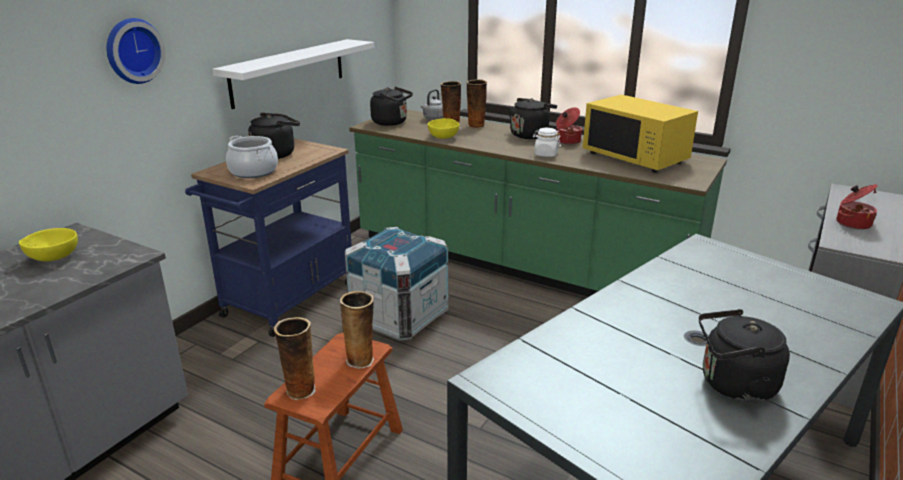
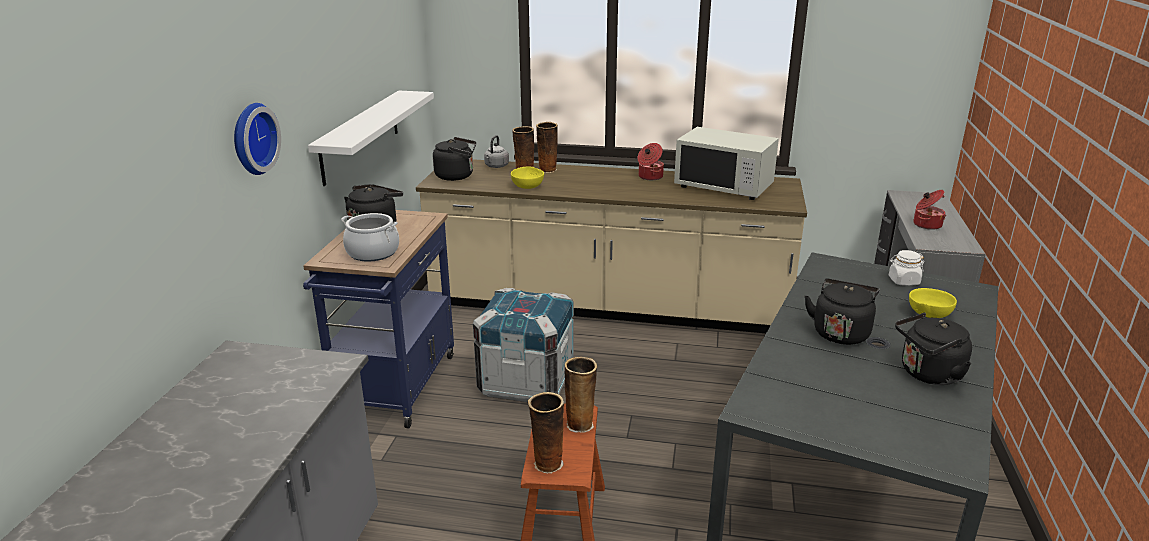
camera: 20 degrees left, 0 degrees up
(52, 258) = (249, 383): yellow bowl -> yellow bowl (928, 315)
(518, 264) = (608, 306): green counter -> beige counter
(530, 135) = (609, 174): black kettle -> black kettle (840, 332)
(545, 154) = (642, 193): white jar -> white jar (903, 281)
(635, 157) = (724, 186): yellow microwave -> white microwave

